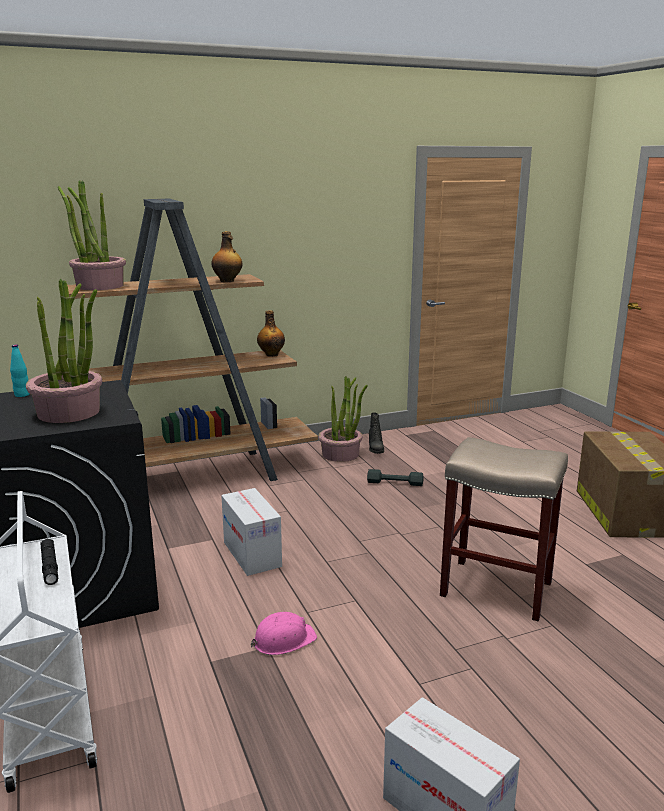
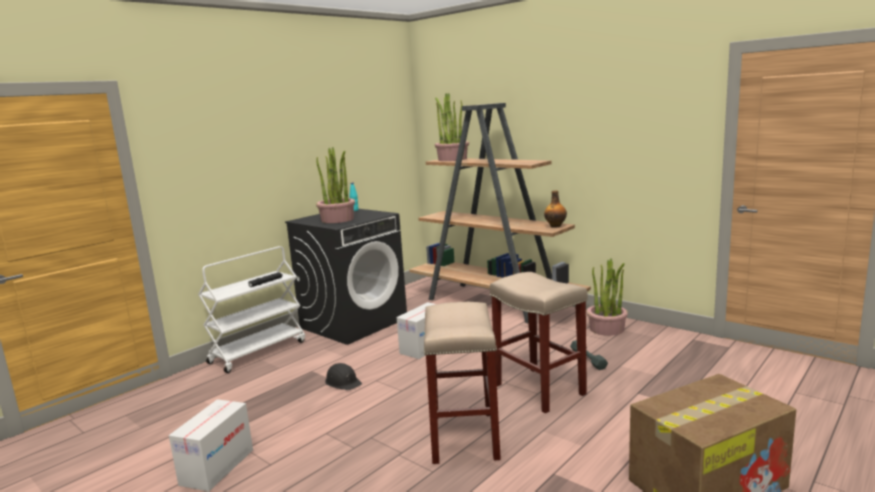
camera: 65 degrees right, 5 degrees down
(227, 281) = (514, 163): bottle -> none
(283, 640) = (343, 382): pink hard hat -> black hard hat
(375, 448) = (641, 336): black boot -> none
(433, 522) = (540, 390): none -> beige stool

